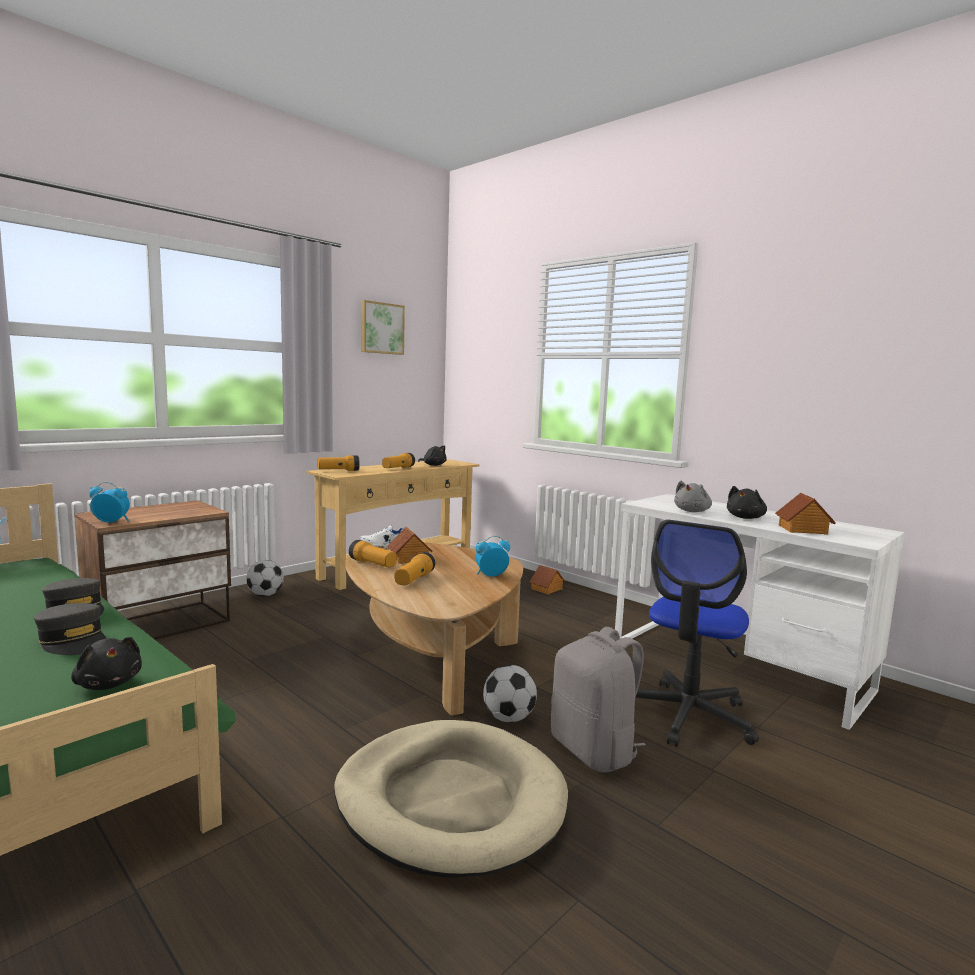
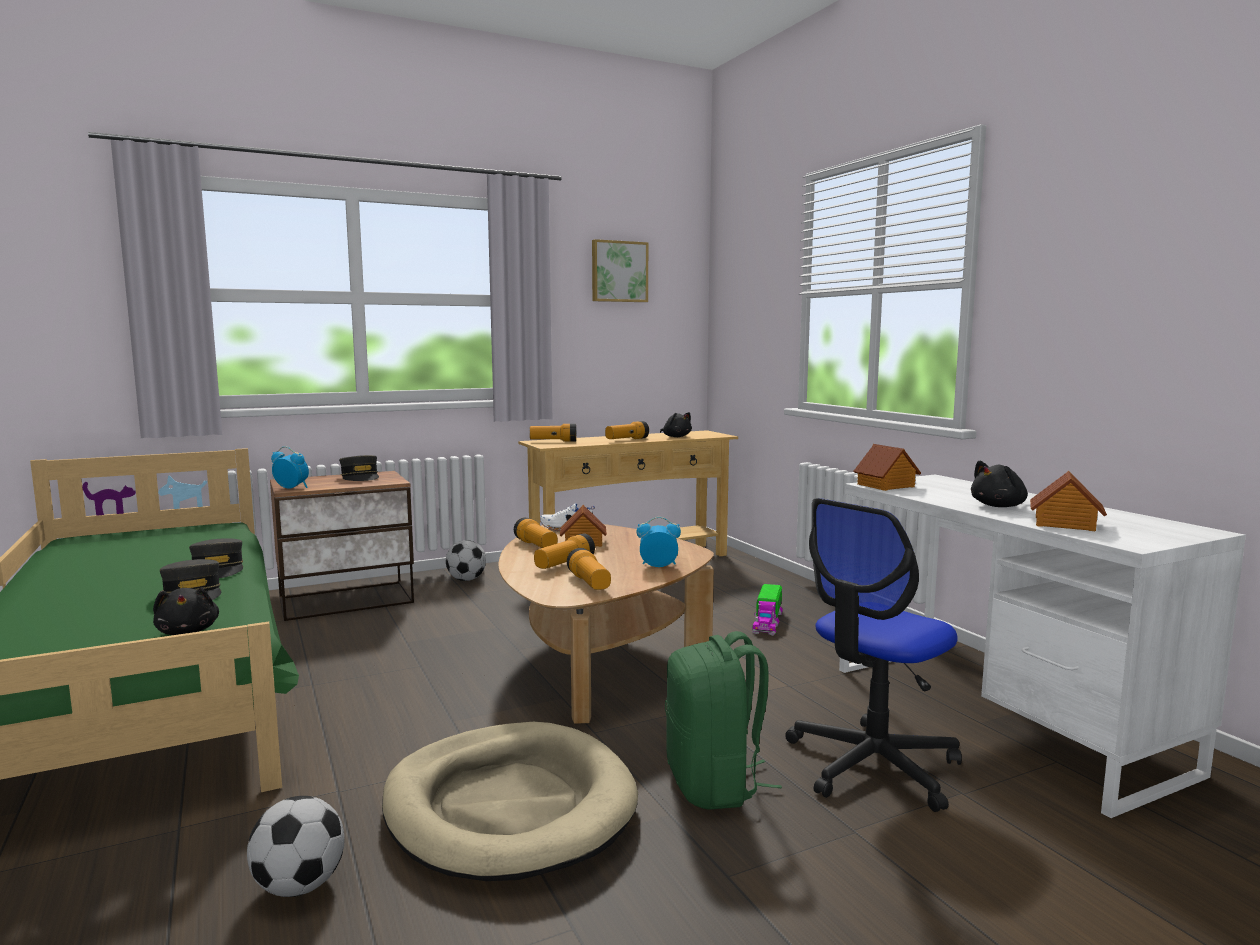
camera: 20 degrees right, 0 degrees up
(171, 508) = (360, 477): none -> grey cap
(452, 595) = (589, 583): none -> flashlight
(508, 718) = (637, 736): football -> football (299, 887)
(538, 610) = (767, 622): none -> toy truck
(547, 589) = (800, 598): toy house -> toy house (886, 485)
(595, 750) = (714, 785): grey backpack -> green backpack
(692, 511) = (931, 496): grey plush toy -> none

